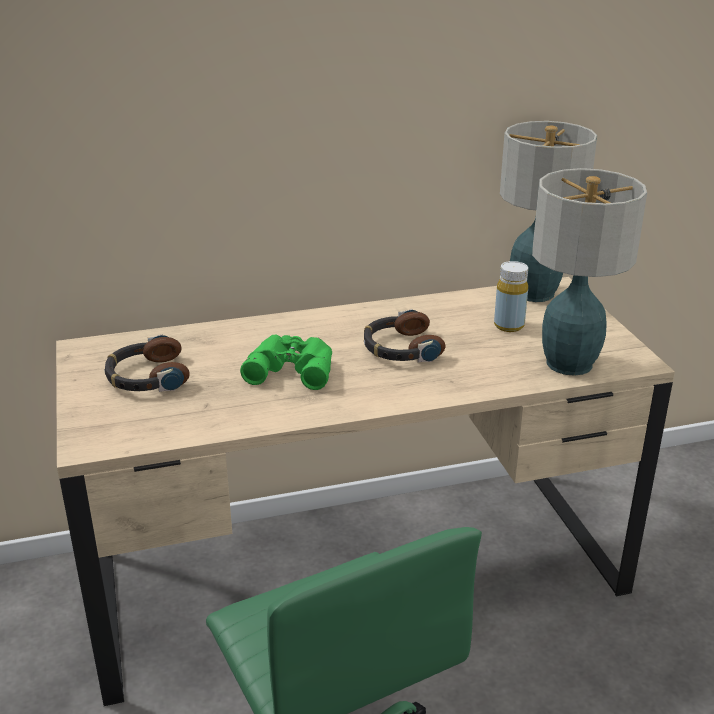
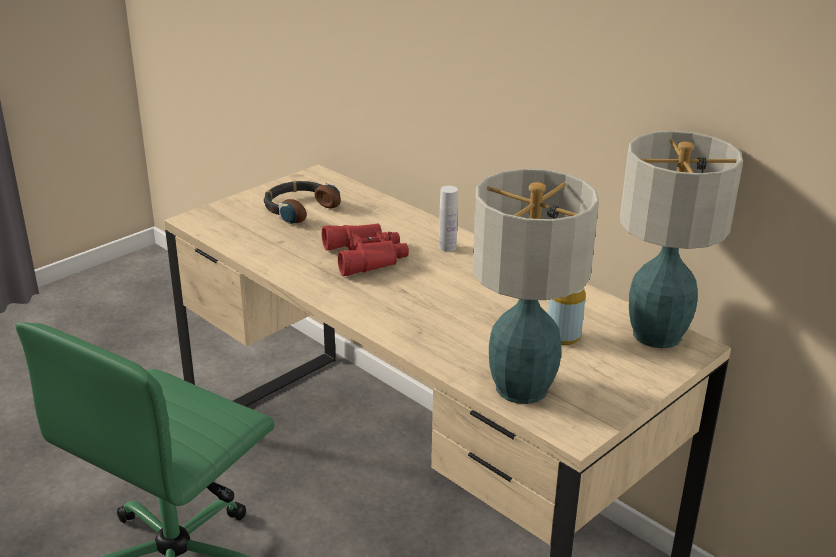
camera: 60 degrees right, 0 degrees up
(292, 368) = (368, 256): green binoculars -> red binoculars
(318, 327) = (447, 247): none -> white bottle
(400, 348) = (452, 293): headphones -> none

